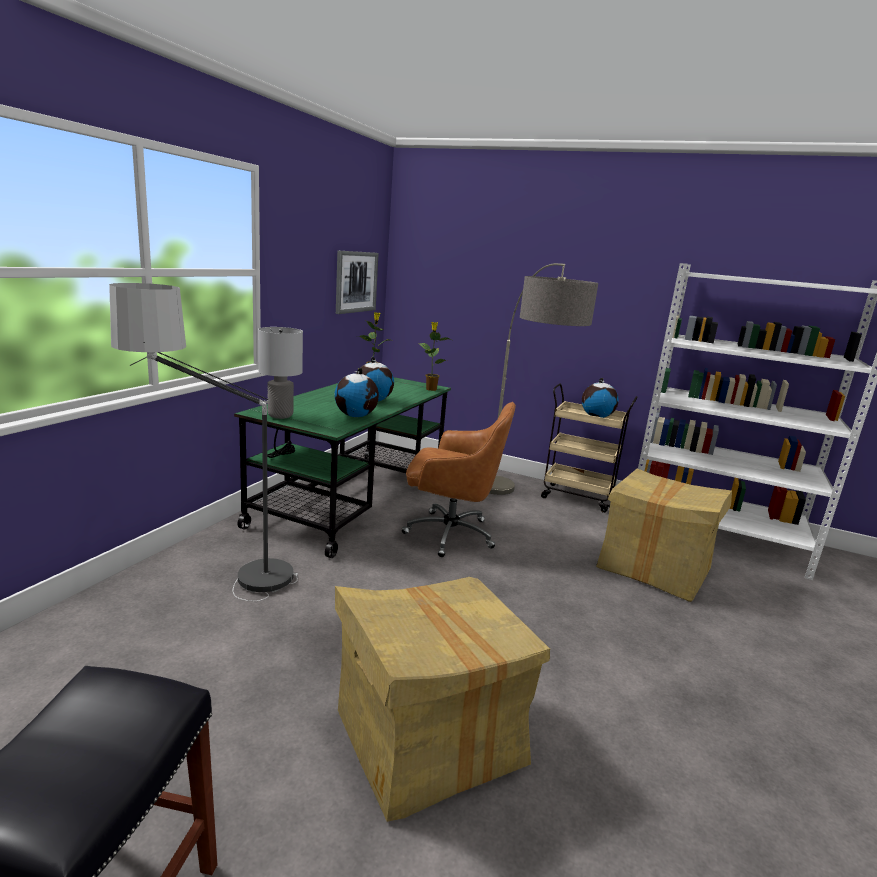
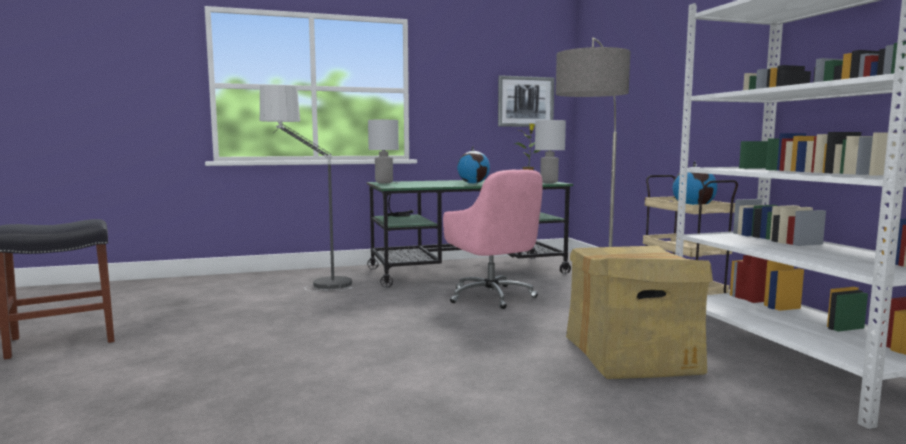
camera: 50 degrees right, 10 degrees down
(356, 416) = (431, 185): globe -> none
(428, 739) = (250, 349): cardboard box -> none
(430, 389) = (548, 183): potted plant -> grey table lamp
(450, 534) = (490, 297): brown office chair -> pink office chair

